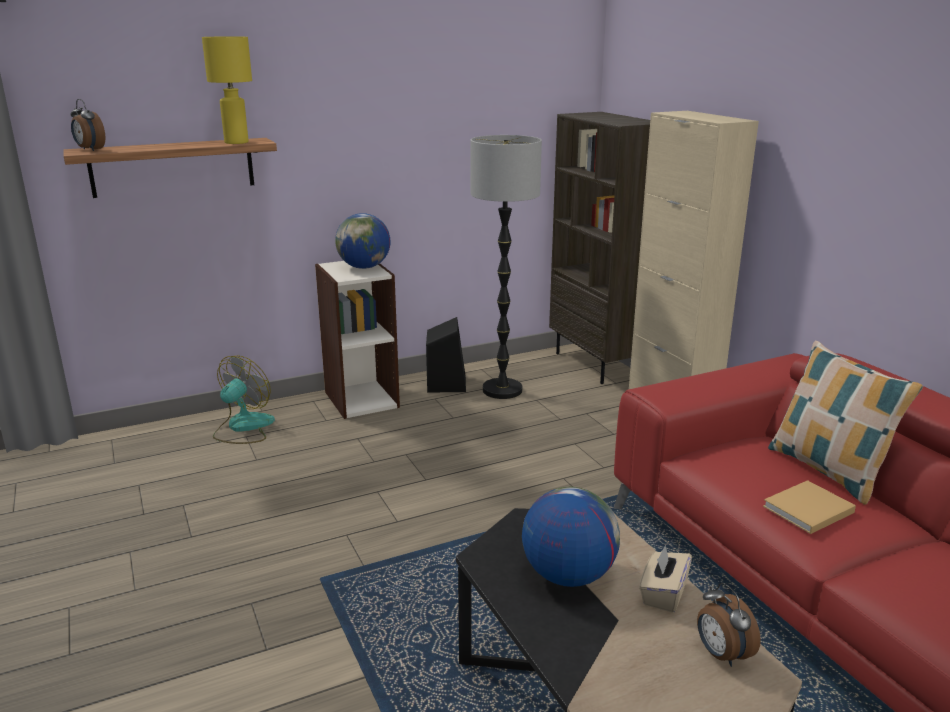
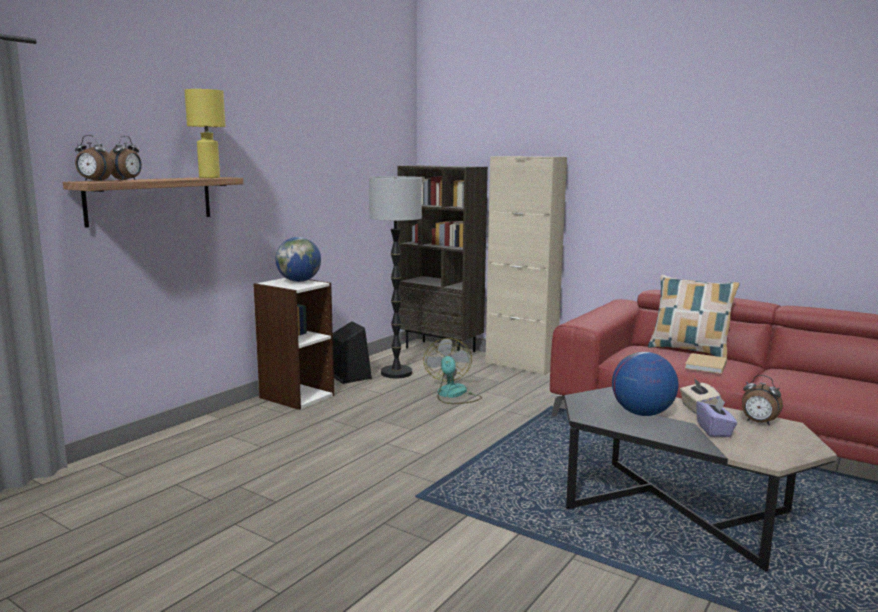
camera: 30 degrees left, 10 degrees down
(130, 148) = (127, 180): none -> alarm clock
(243, 428) = (219, 431): fan -> fan (453, 395)
(626, 645) = (714, 430): none -> purple tissue box

